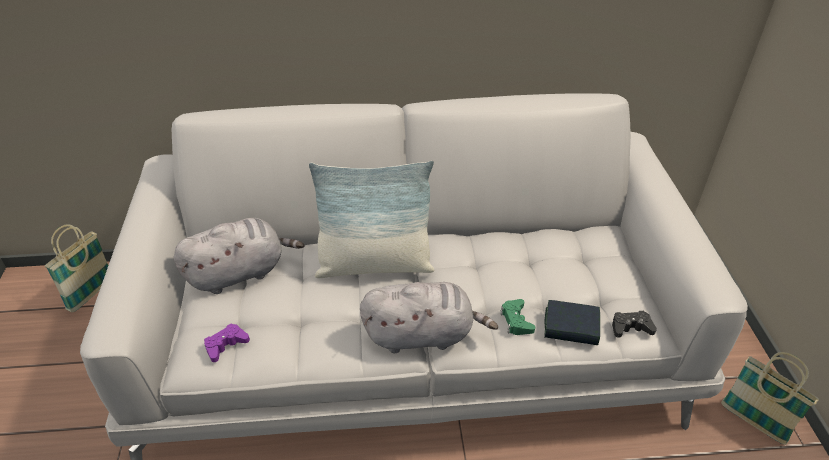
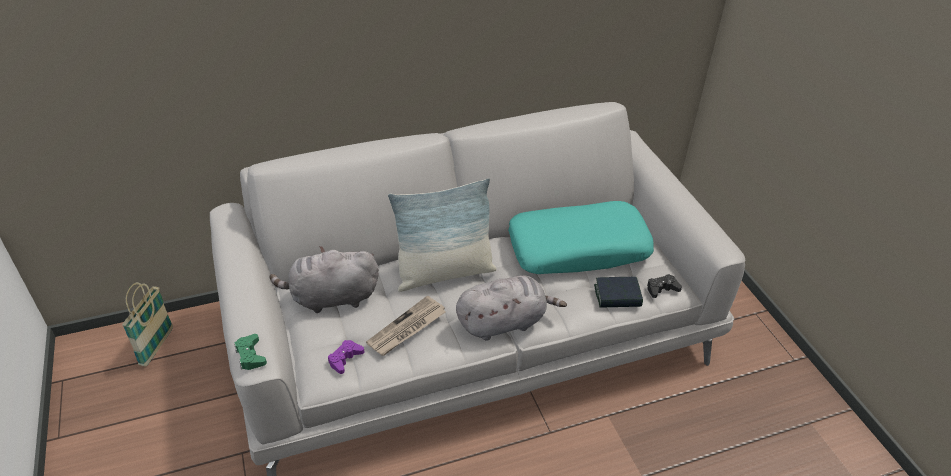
camera: 15 degrees left, 0 degrees up
(240, 273) = (331, 298): grey plush toy -> grey plush toy turned 150 degrees counterclockwise
(307, 322) = (407, 328): none -> newspaper
(516, 321) = (574, 298): green game controller -> green game controller (250, 356)
(540, 261) = (578, 248): none -> turquoise pillow
(753, 422) = (756, 350): basket -> none

